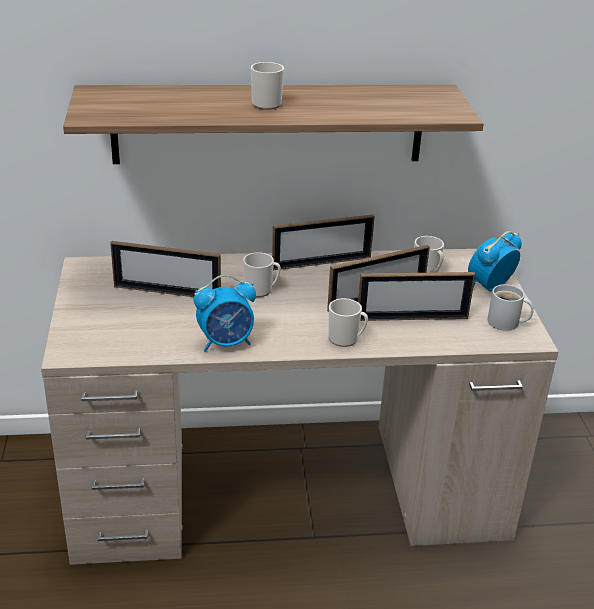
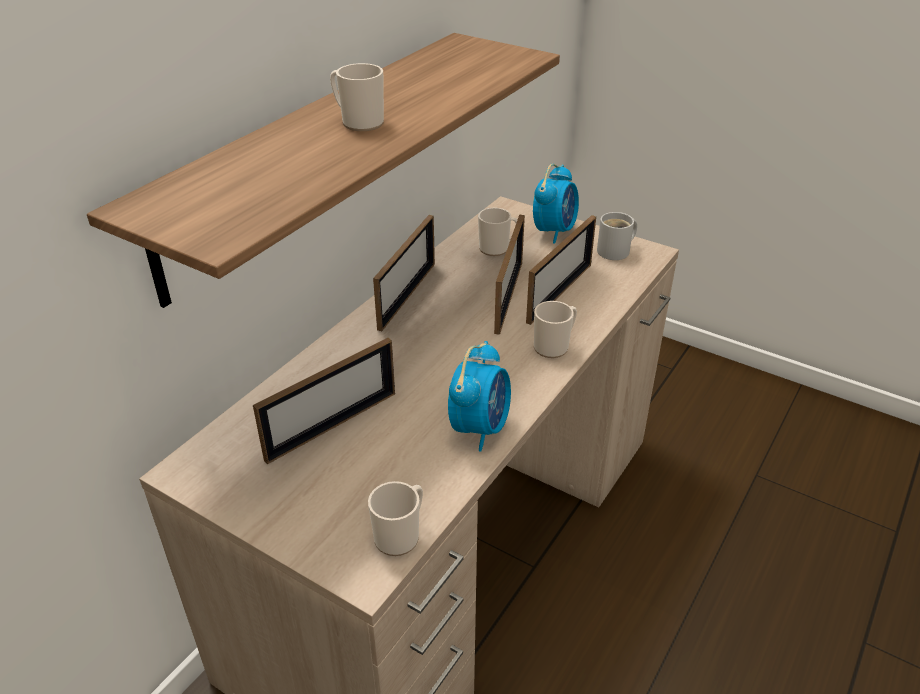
camera: 50 degrees left, 5 degrees up
(261, 290) = (409, 356): mug -> mug (400, 535)
(489, 287) = (554, 231): alarm clock -> alarm clock turned 150 degrees counterclockwise

